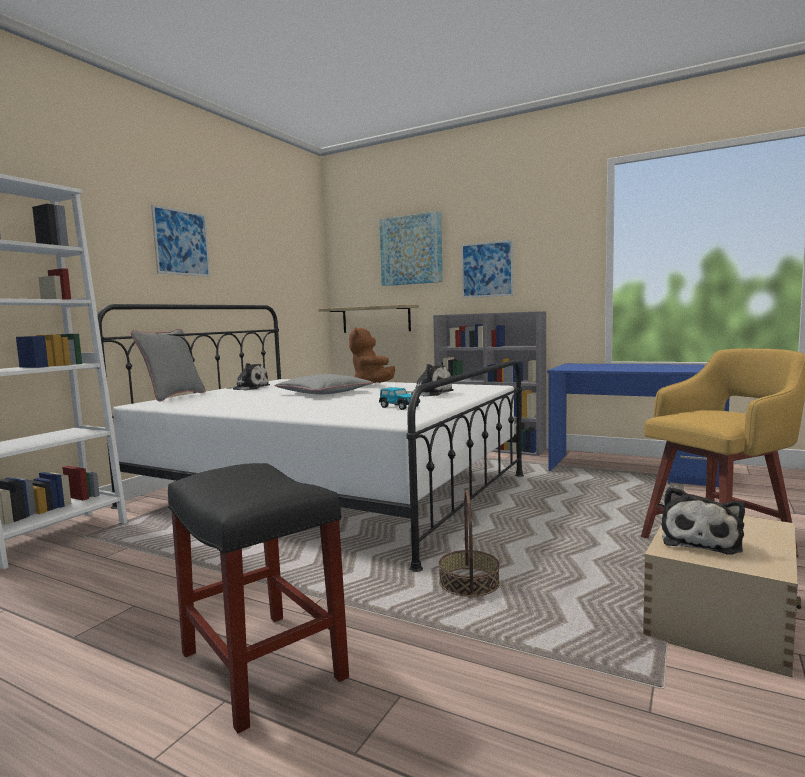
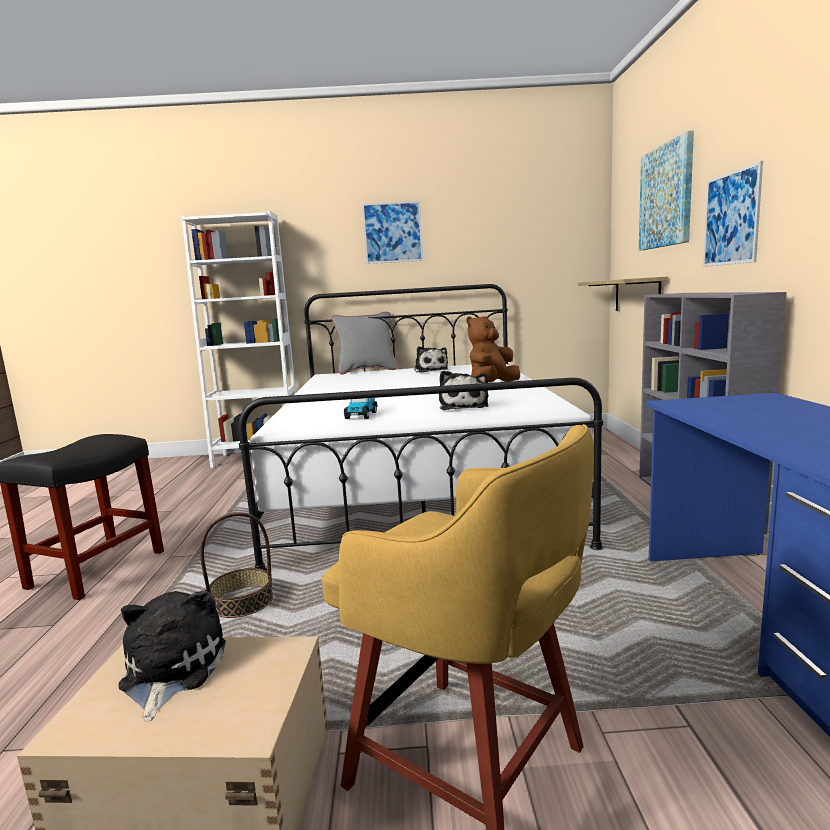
camera: 60 degrees right, 5 degrees up
(324, 393) = (426, 386): grey pillow -> none
(701, 540) = (170, 671): plush toy -> plush toy turned 90 degrees clockwise

